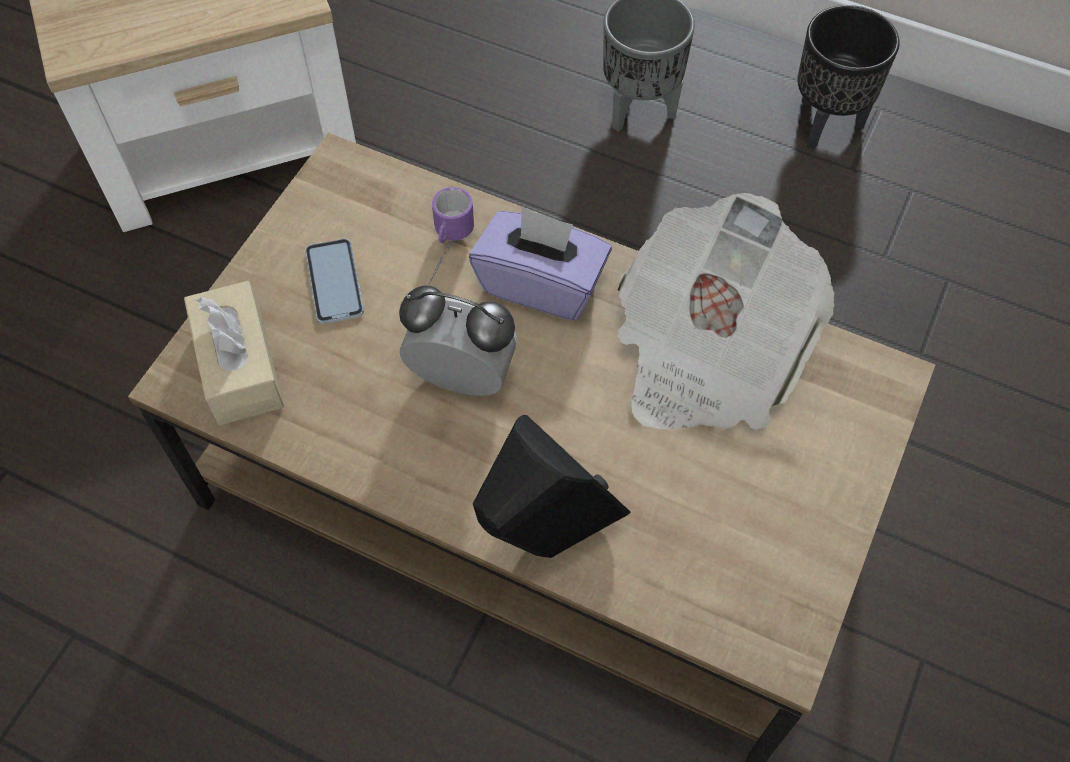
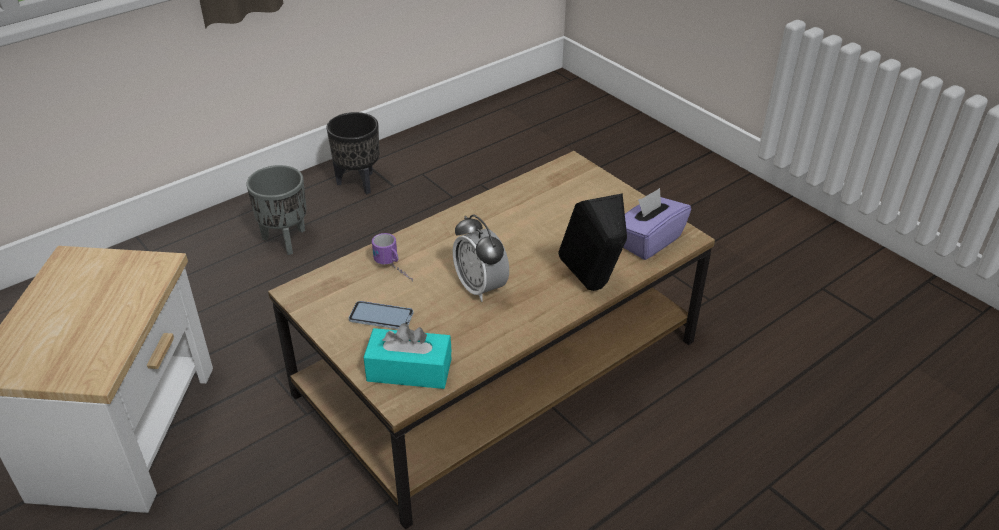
camera: 65 degrees left, 20 degrees down
(240, 366) = (409, 370): beige tissue box -> turquoise tissue box
(462, 378) = (480, 287): alarm clock -> alarm clock turned 75 degrees counterclockwise
(541, 284) = (443, 244): purple tissue box -> purple tissue box (648, 241)
(707, 351) = (522, 206): newspaper -> none

